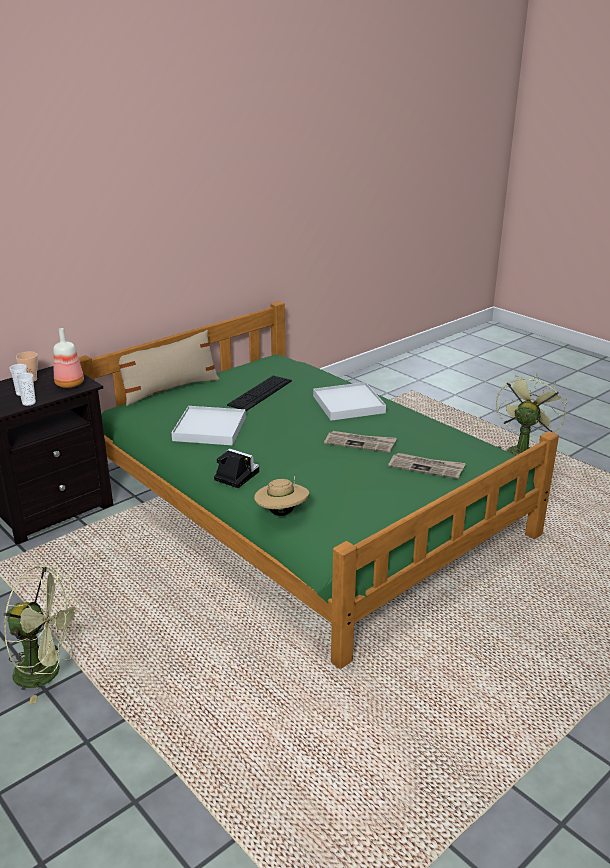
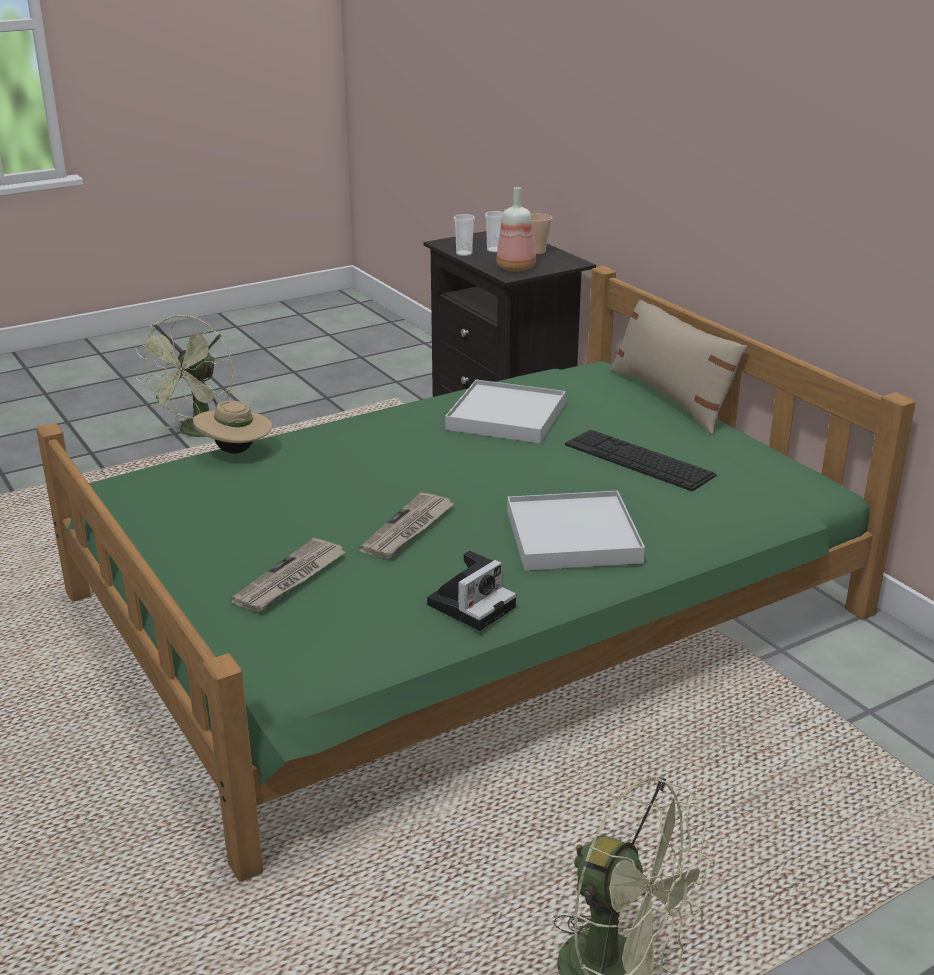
camera: 100 degrees right, 0 degrees up
(235, 476) = (352, 428): camera -> camera (472, 604)

